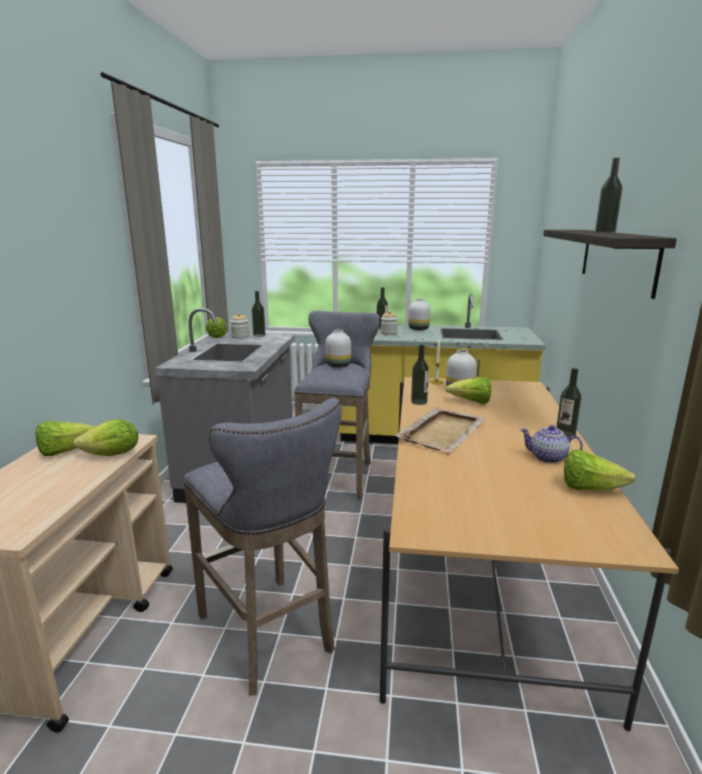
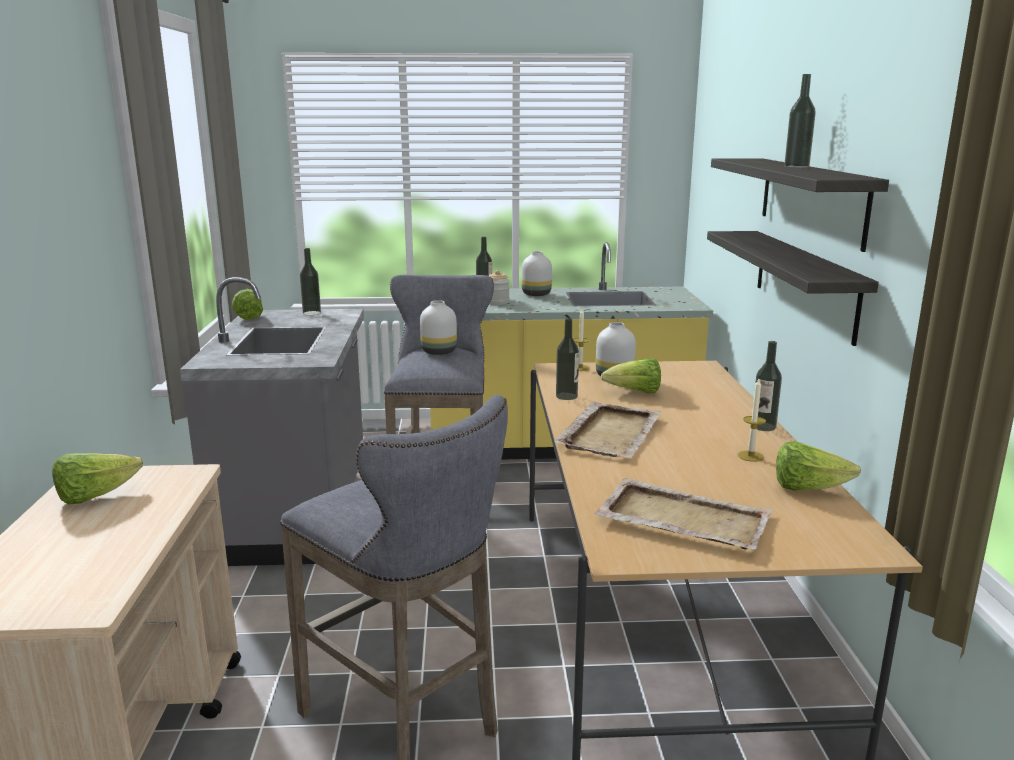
camera: 10 degrees left, 0 degrees up
(113, 455) = (170, 495): lettuce -> none
(240, 336) = (284, 316): jar -> none
(476, 505) = (682, 518): none -> beige tray
(548, 458) = (750, 456): teapot -> candle
(608, 324) = (804, 282): none -> shelf

